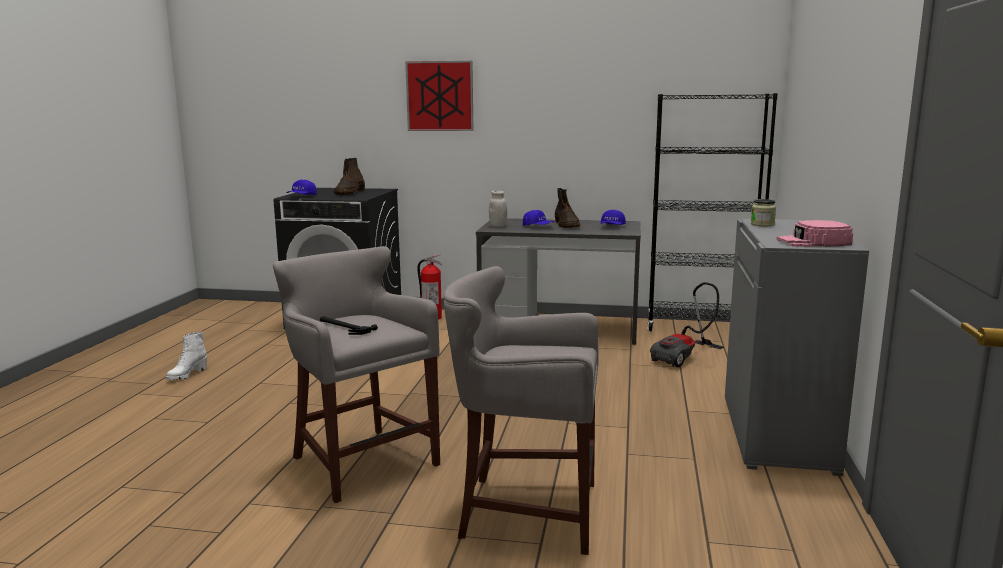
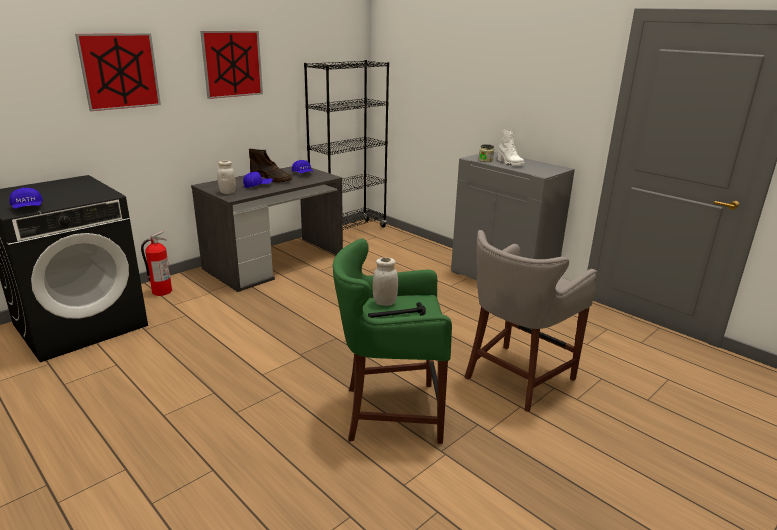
camera: 55 degrees left, 10 degrees up
(187, 375) = (61, 455): white boot -> white boot (509, 163)
(349, 193) = (63, 191): brown boot -> none
(360, 460) = (389, 412): grey stool -> green stool
(364, 319) = (384, 302): none -> white jar
(560, 93) = (232, 64): none -> picture
(685, 358) = (383, 254): vacuum cleaner -> none
(813, 242) = (545, 169): pink cap -> none

